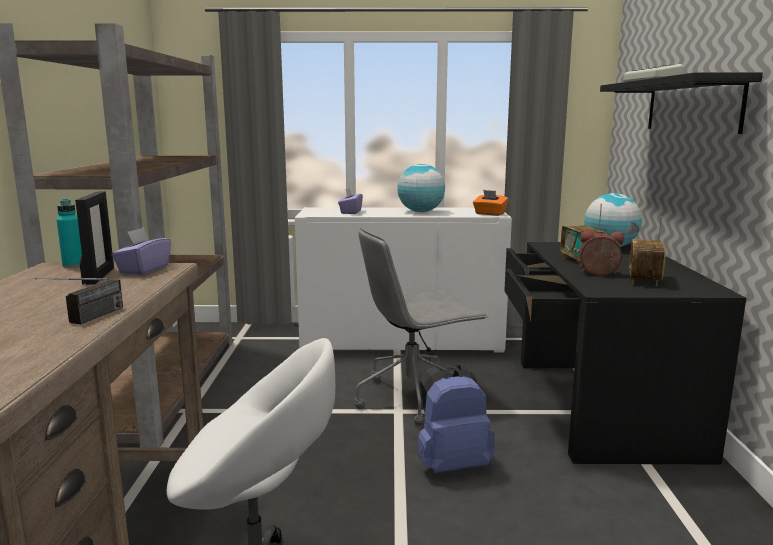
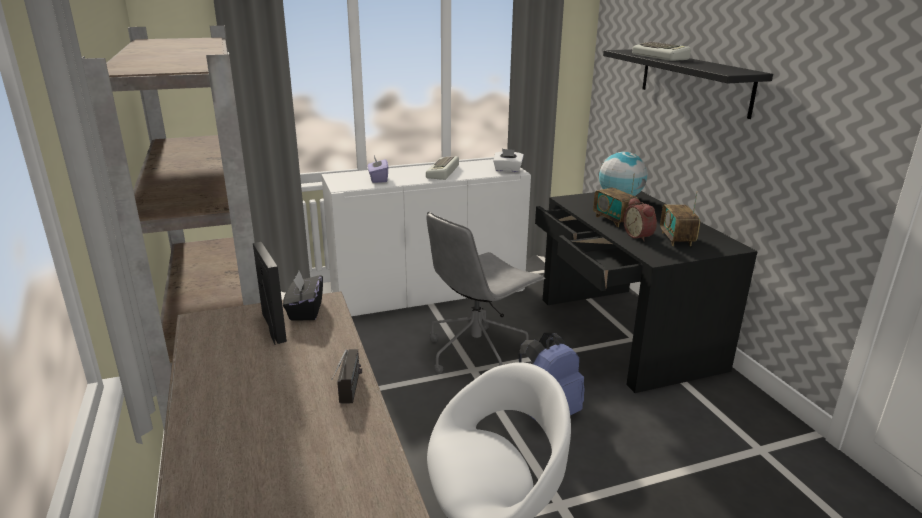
camera: 20 degrees left, 10 degrees up
(73, 265) = (222, 314): turquoise bottle -> none
(143, 270) = (305, 311): purple tissue box -> black tissue box
(421, 212) = (444, 172): globe -> keyboard
(489, 214) = (507, 170): orange tissue box -> white tissue box
(599, 274) = (639, 236): alarm clock -> alarm clock turned 105 degrees counterclockwise

